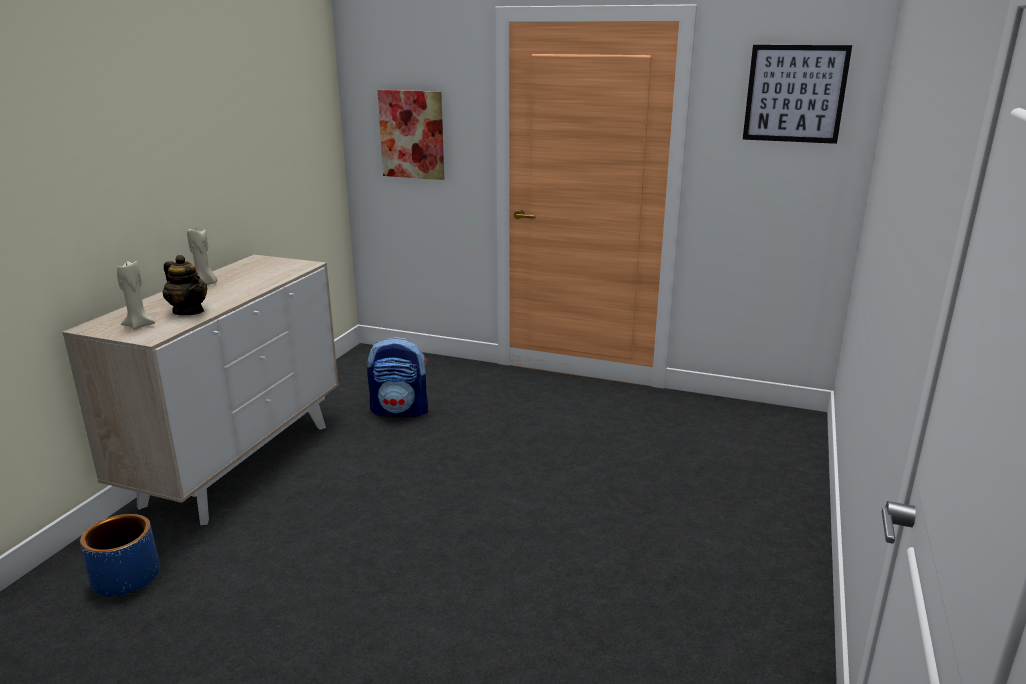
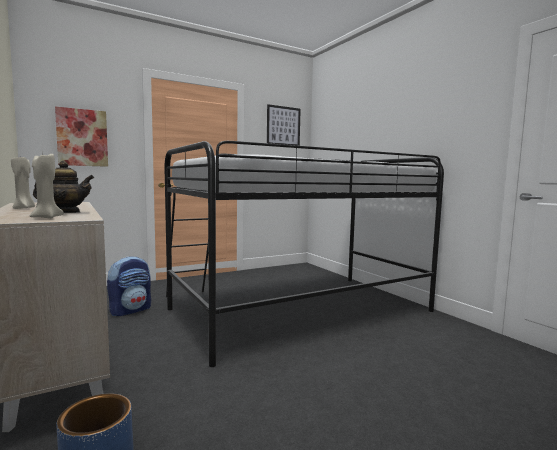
camera: 50 degrees left, 15 degrees down
(578, 512) = (297, 310): none -> black bed

